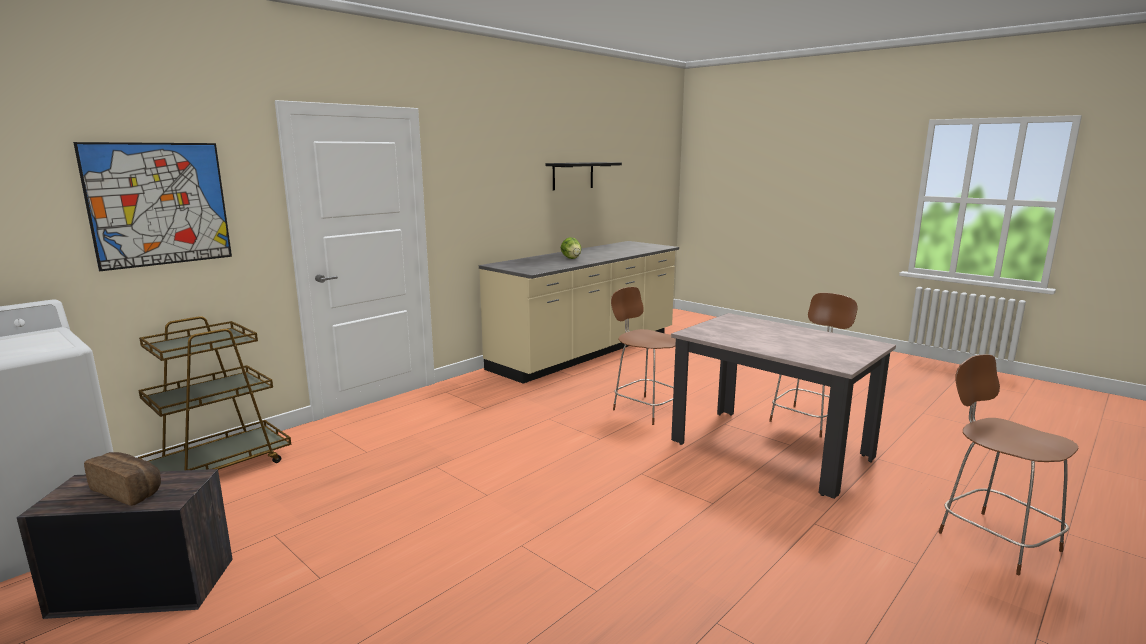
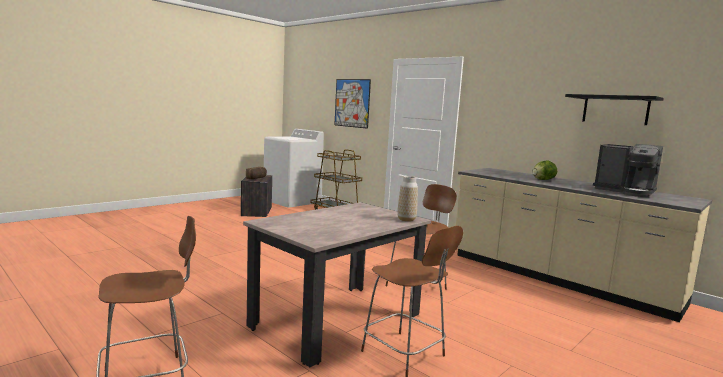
camera: 90 degrees right, 5 degrees down
(618, 249) = (625, 191): none -> coffee machine
(742, 319) = (406, 219): none -> vase

